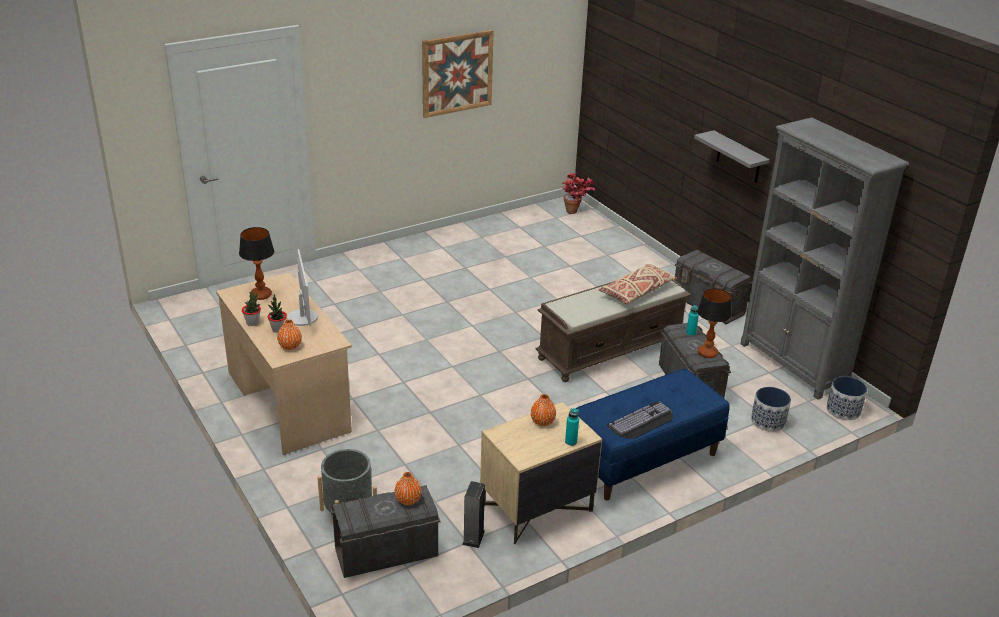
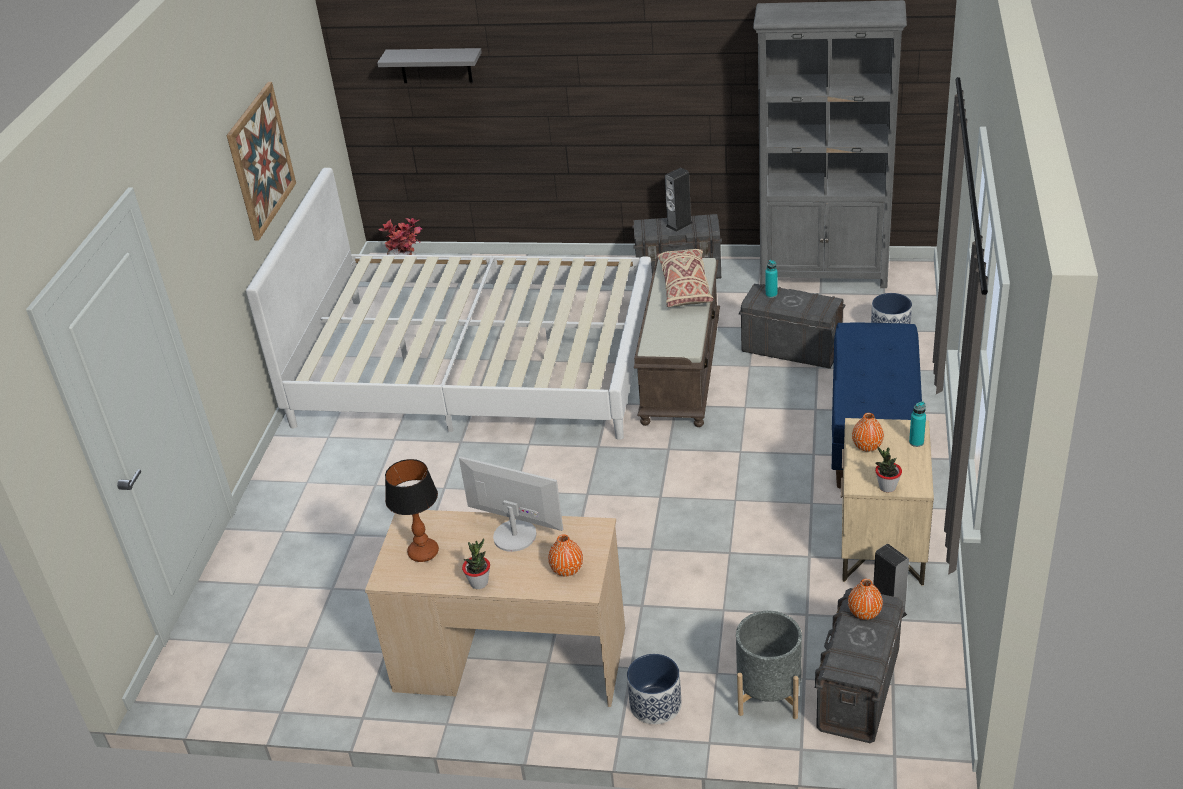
camera: 45 degrees left, 5 degrees up
(278, 329) = (518, 566): potted plant -> potted plant (887, 487)
(520, 274) = (476, 364): none -> white bed
(642, 422) = (897, 389): keyboard -> none
(708, 353) = (813, 300): table lamp -> none
(716, 267) = (679, 224): none -> speaker
(738, 158) = (653, 91): grey shelf -> grey shelf (435, 65)
(843, 410) = (915, 283): planter -> planter (655, 705)

